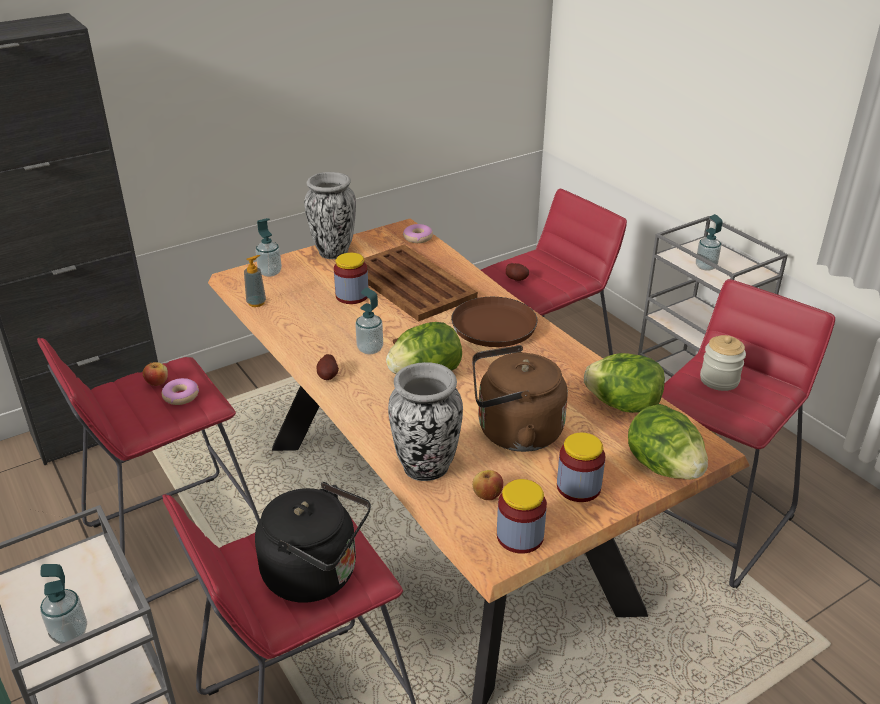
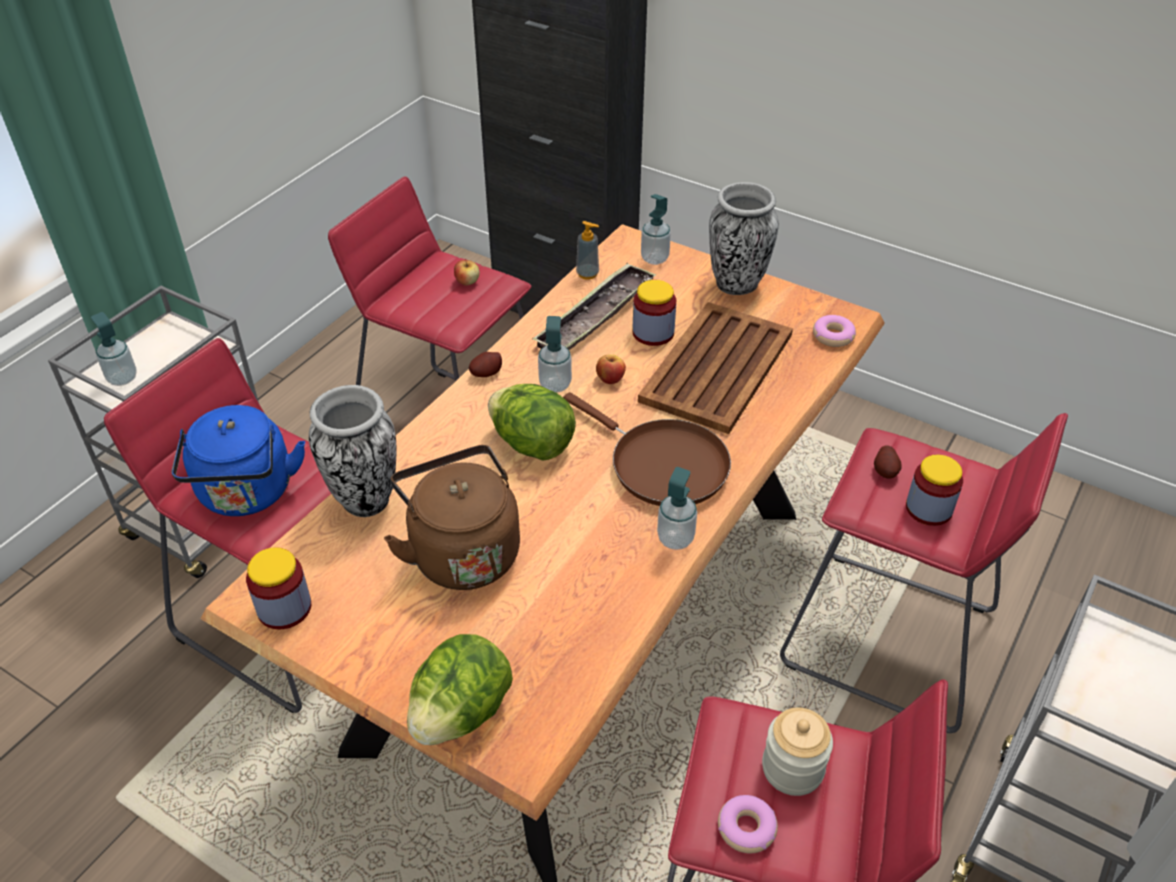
camera: 65 degrees right, 10 degrees up
(181, 396) = (455, 305): donut -> donut (746, 828)
(310, 313) = (595, 316): none -> tray
(316, 574) = (246, 495): black kettle -> blue kettle
(487, 495) = (341, 562): apple -> apple (610, 379)
(578, 487) = (386, 637): jar -> jar (928, 509)
(623, 405) = (572, 641): lettuce -> none
(705, 266) = (1103, 678): soap dispenser -> soap dispenser (675, 539)

